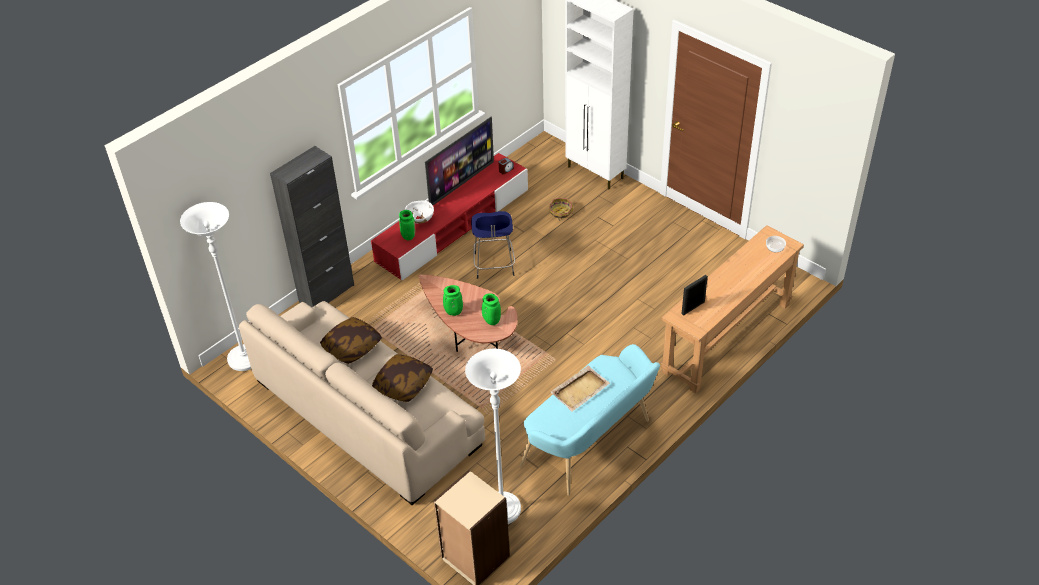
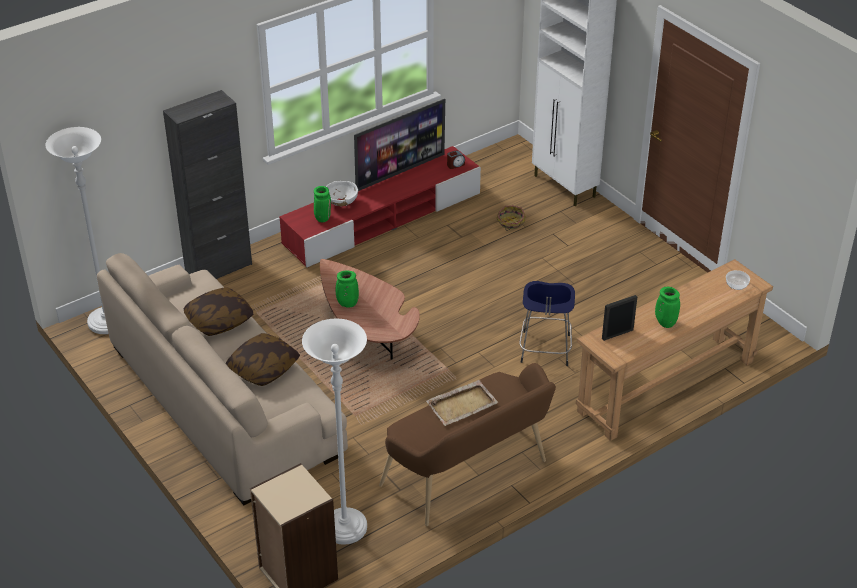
camera: 10 degrees right, 5 degrees down
(491, 321) = (387, 319): green vase -> green vase (664, 323)
(494, 265) = (416, 268): blue stool -> blue stool (545, 350)
(591, 445) = (470, 477): turquoise bench -> brown bench

